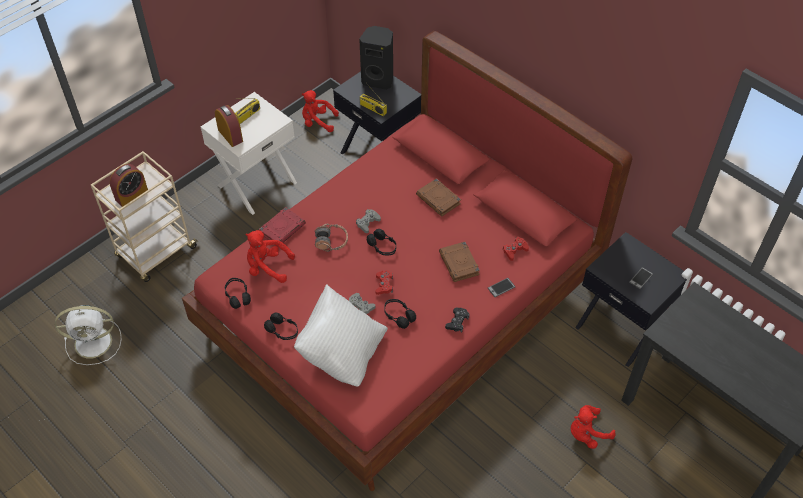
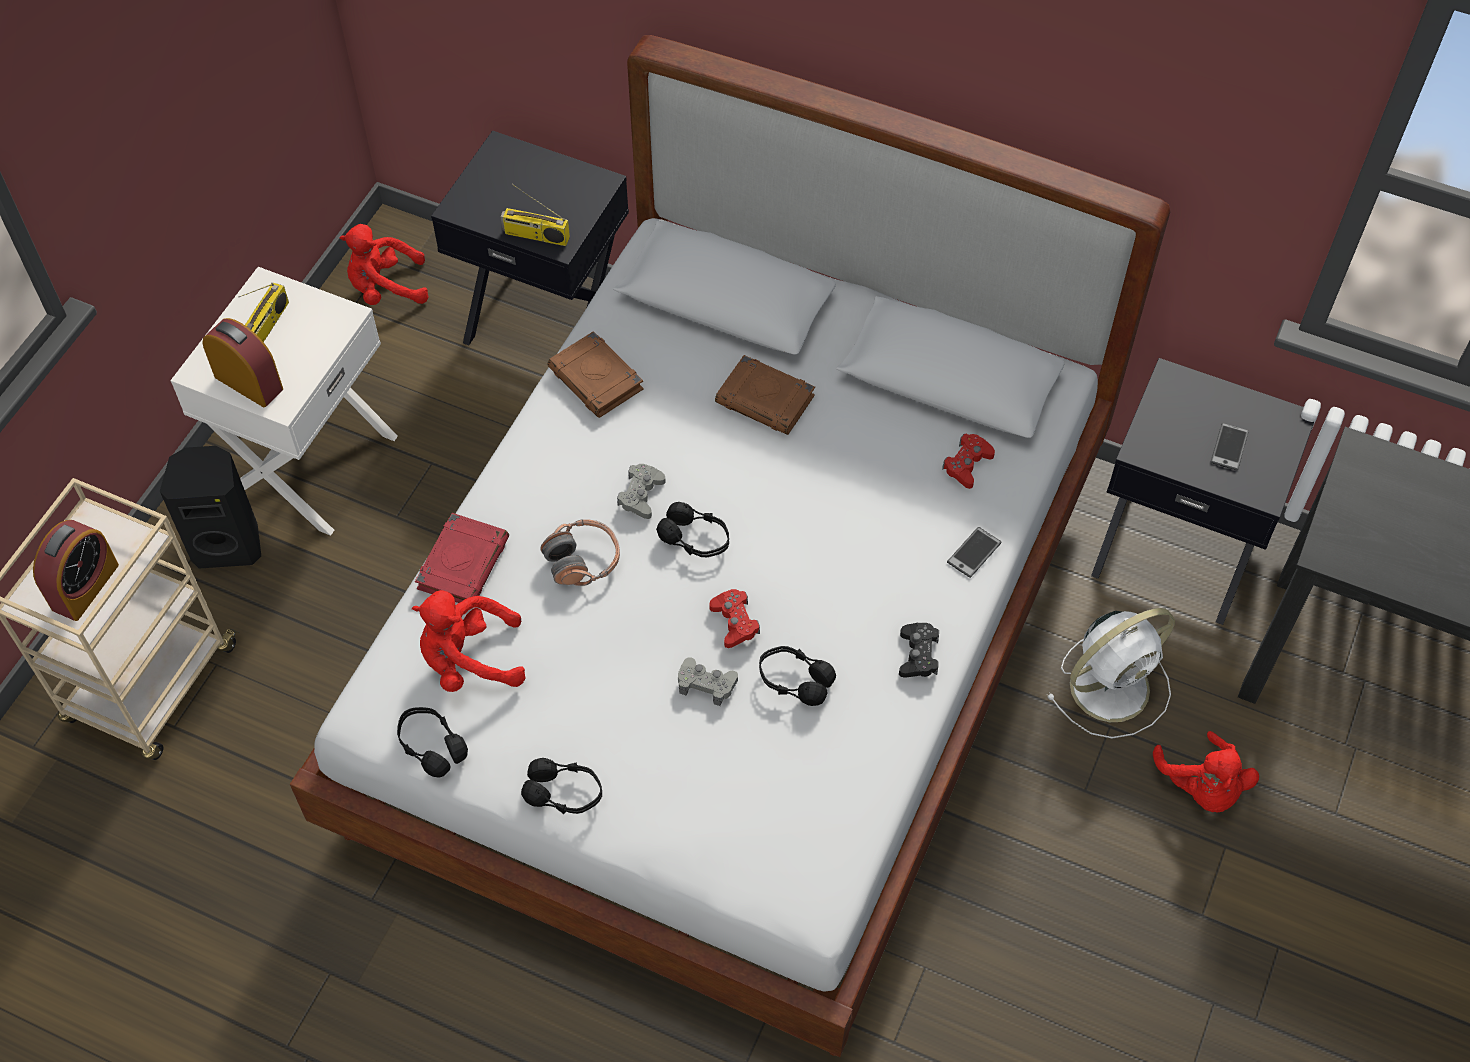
camera: 20 degrees left, 5 degrees up
(95, 342) = (98, 934): white fan -> white fan (1112, 685)
(342, 352) = (711, 799): white pillow -> none
(378, 80) = (520, 167): black speaker -> black speaker (228, 543)
(402, 311) = (737, 650): red bed -> white bed
(459, 264) = (869, 528): brown book -> brown book (597, 379)
(587, 433) = (1202, 787): red plush toy -> red plush toy turned 60 degrees counterclockwise

